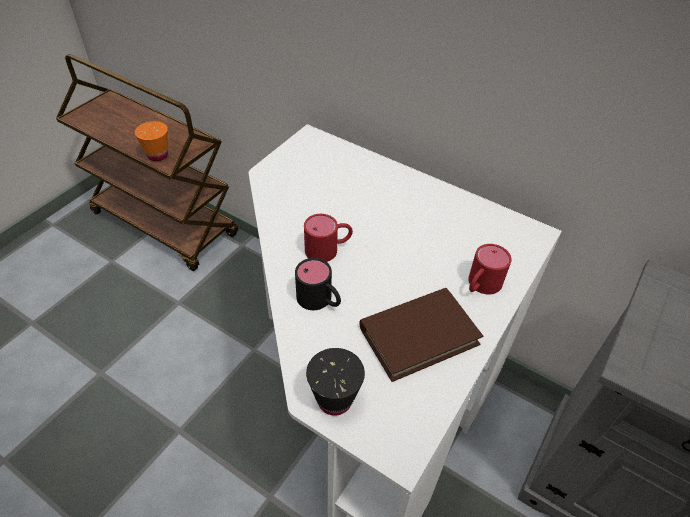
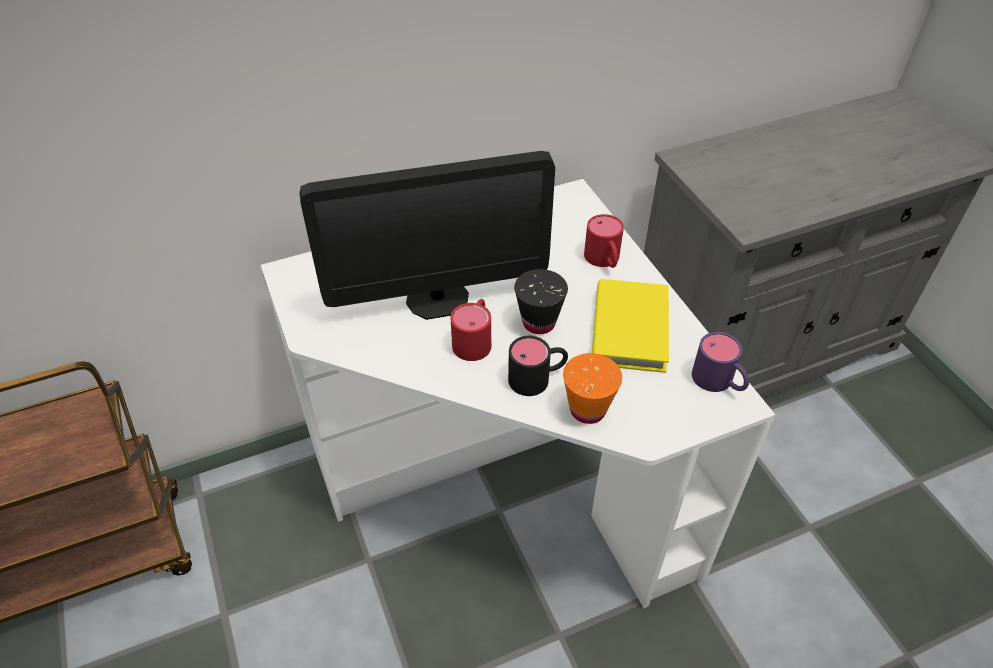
camera: 55 degrees left, 0 degrees up
(158, 155) = (69, 461): orange cup -> orange cup (587, 410)
(334, 400) = (659, 421): black cup -> black cup (539, 323)
(349, 212) = (437, 298): none -> monitor
(413, 428) = (719, 382): none -> purple mug
(419, 336) = (629, 329): brown book -> yellow book

